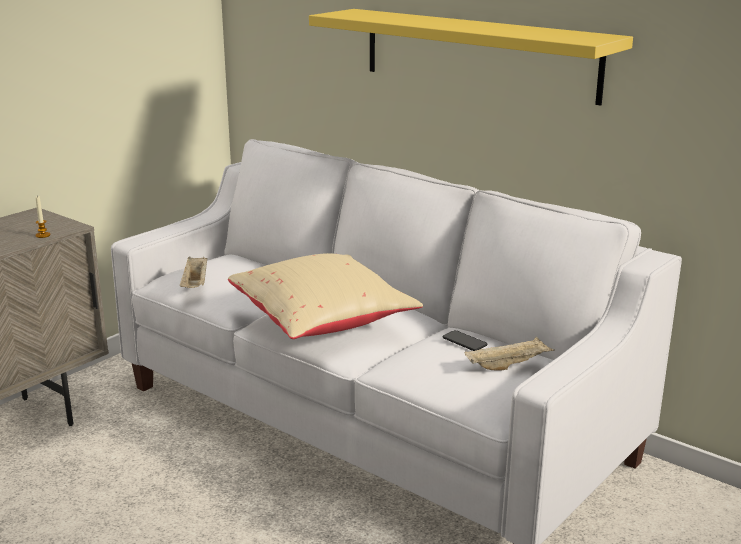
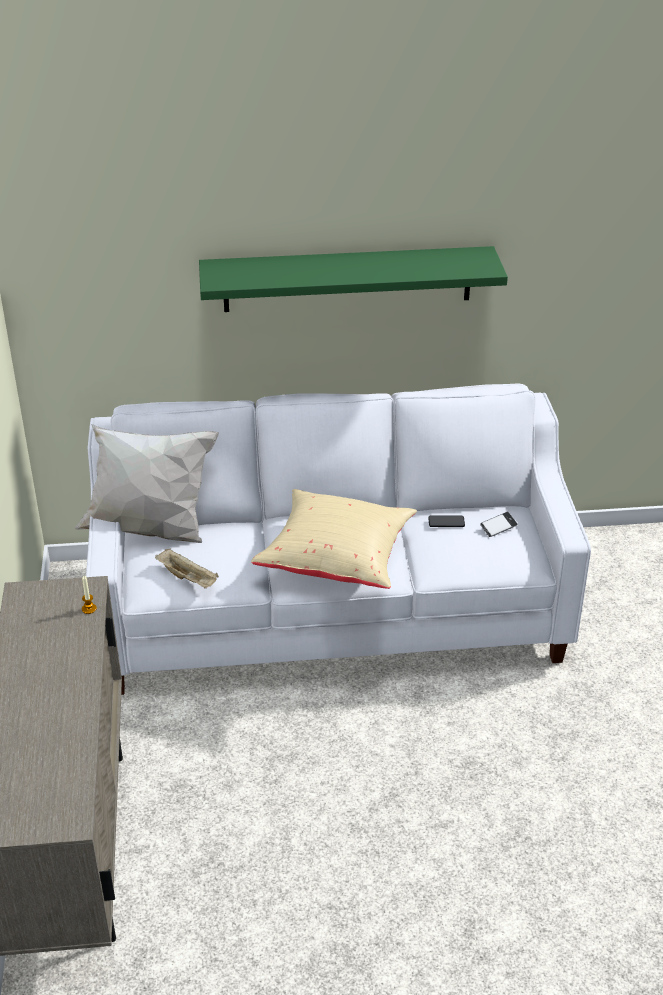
camera: 45 degrees left, 15 degrees up
(232, 254) = (150, 530): none -> white pillow
(477, 54) = (347, 279): yellow shelf -> green shelf
(508, 365) = (498, 527): beige tray -> phone

